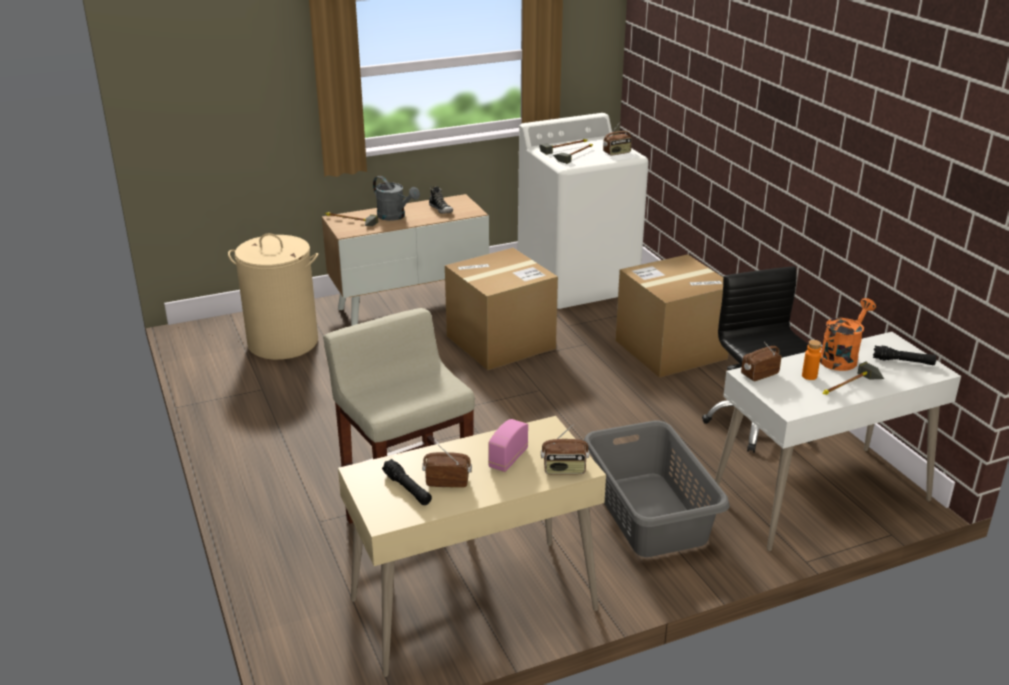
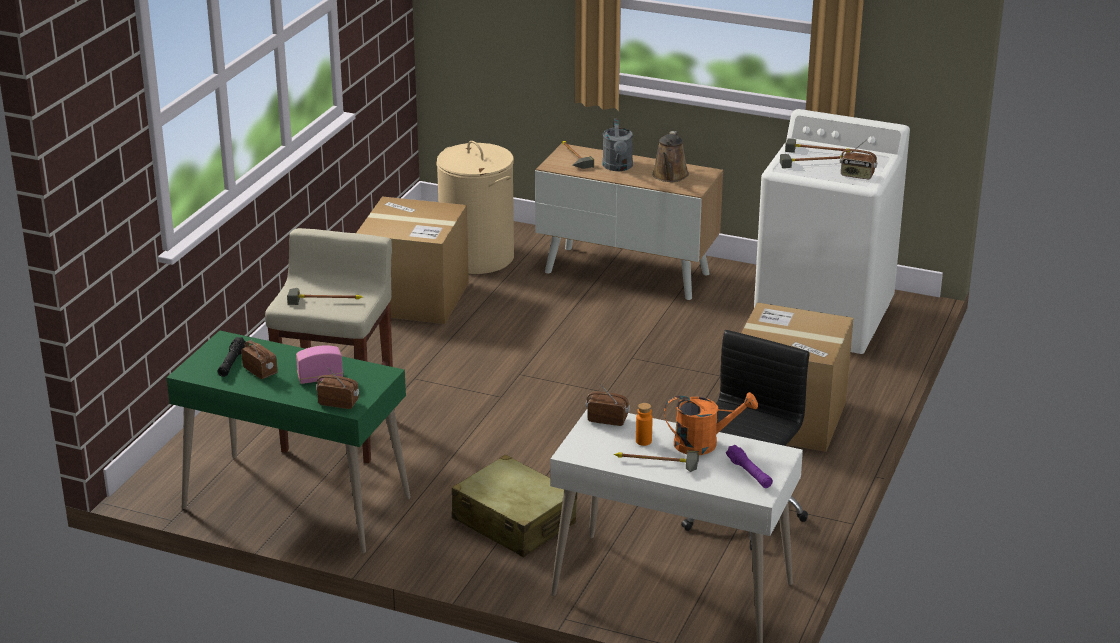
camera: 45 degrees right, 0 degrees up
(409, 389) = (327, 299): none -> hammer
(441, 209) = (670, 176): shoe -> brown watering can
(474, 606) = (296, 504): beige desk -> green desk
(500, 342) = (648, 338): cardboard box -> cardboard box (414, 298)
(564, 470) = (339, 403): radio -> radio turned 150 degrees clockwise
(649, 514) = (514, 522): grey laundry basket -> beige suitcase
(903, 361) = (749, 473): black flashlight -> purple flashlight

